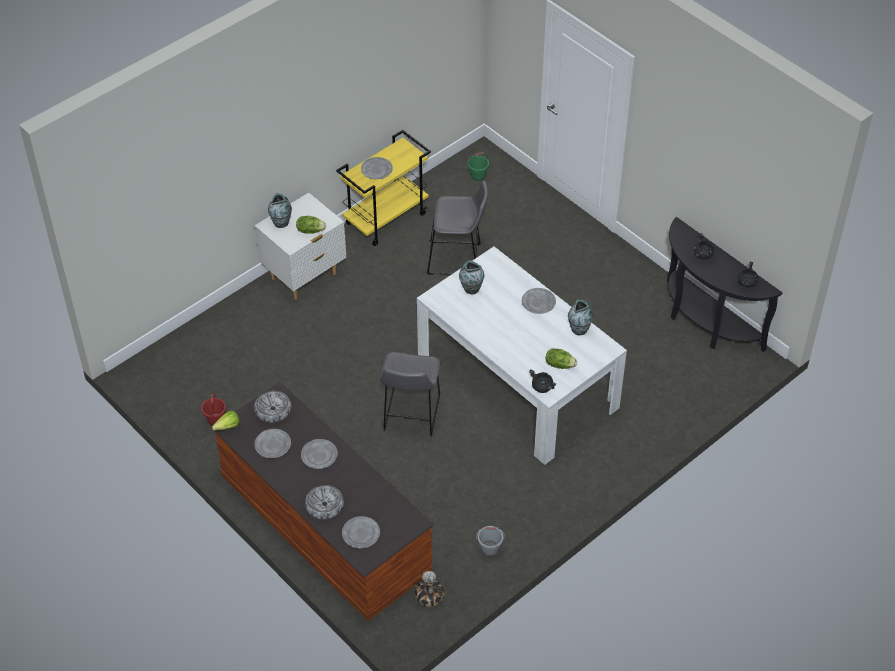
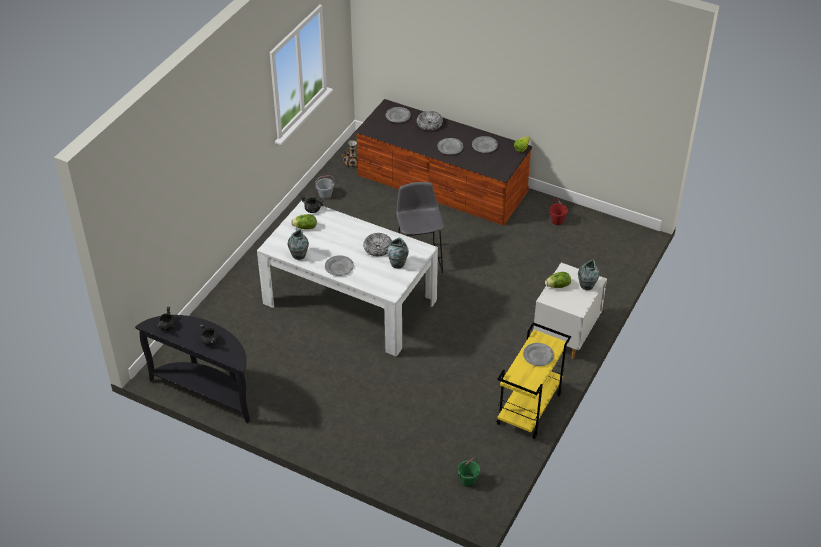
camera: 160 degrees right, 5 degrees down
(273, 410) = (498, 164): bowl -> bowl (378, 248)
(457, 259) = (445, 388): grey stool -> none

